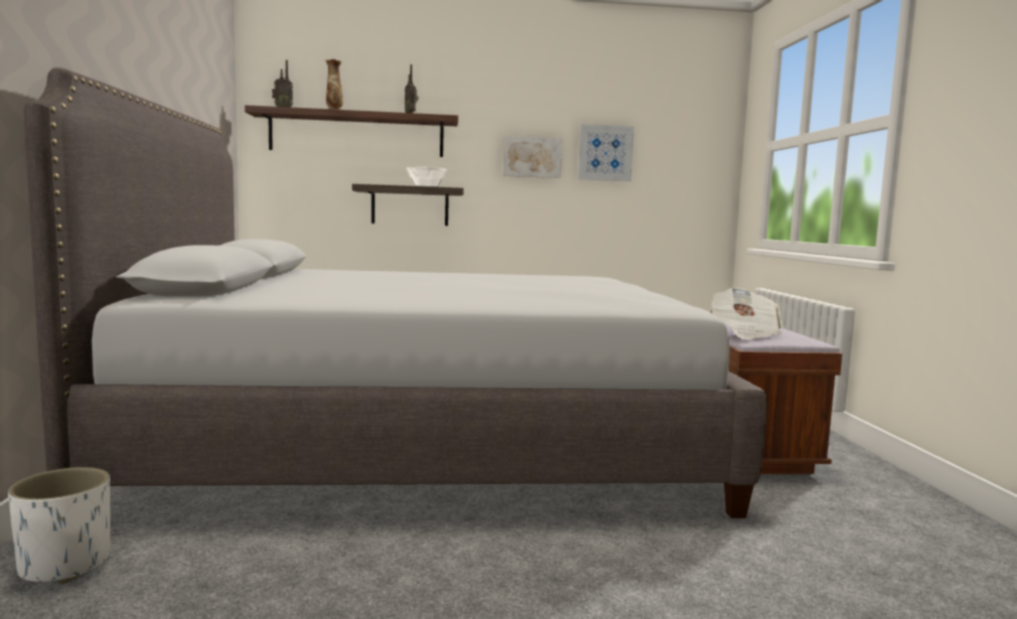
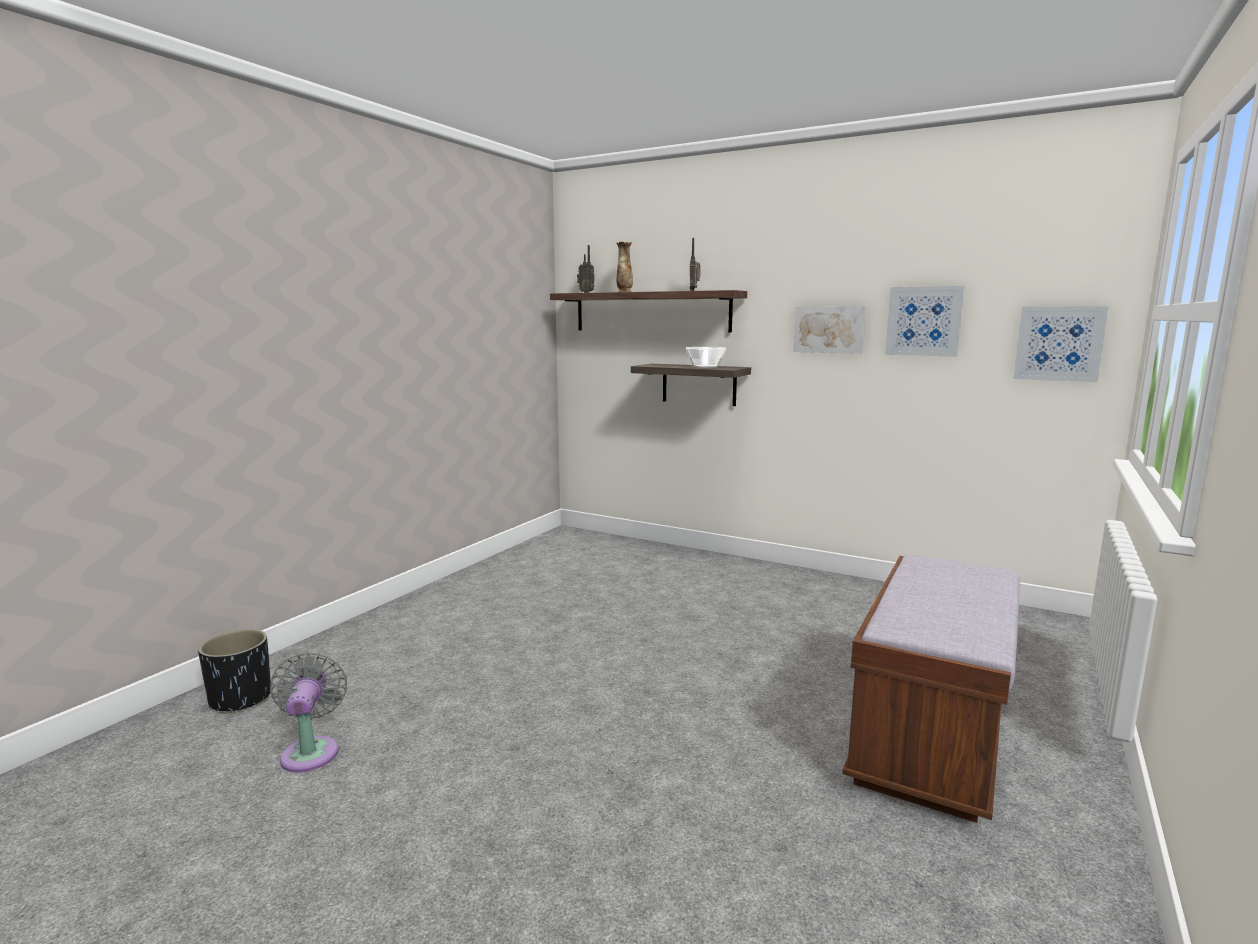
camera: 35 degrees right, 5 degrees up
(64, 566) = (240, 699): white planter -> black planter
(255, 578) = (311, 751): none -> grey fan
(424, 442) = (590, 647): grey bed -> none
(694, 172) = (1059, 343): none -> picture
(744, 333) = (907, 610): newspaper -> none

